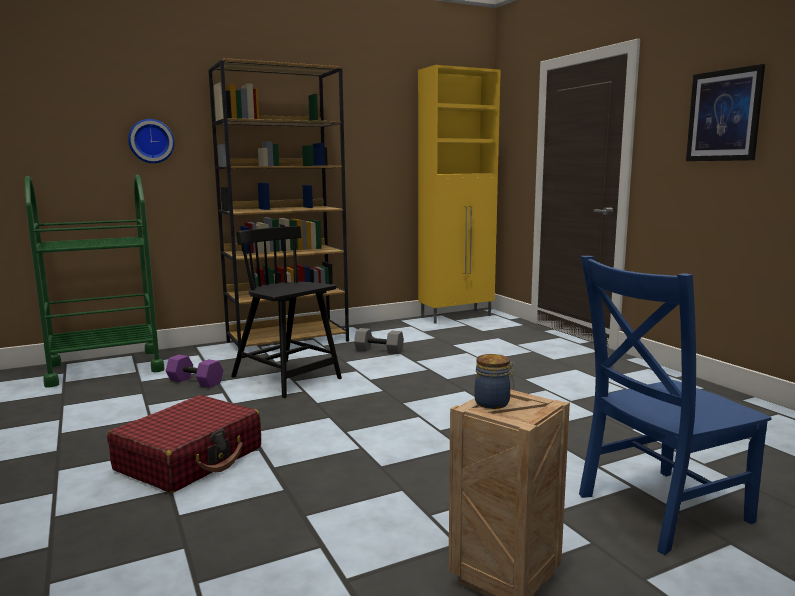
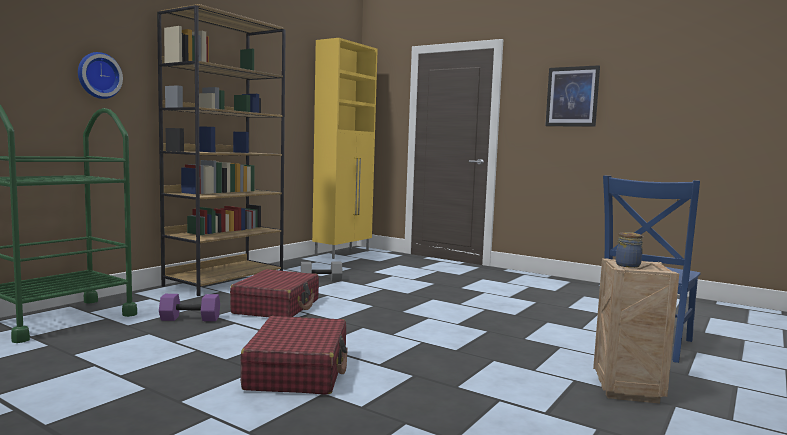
camera: 30 degrees left, 5 degrees down
(287, 378) = (277, 307): black chair -> red suitcase

